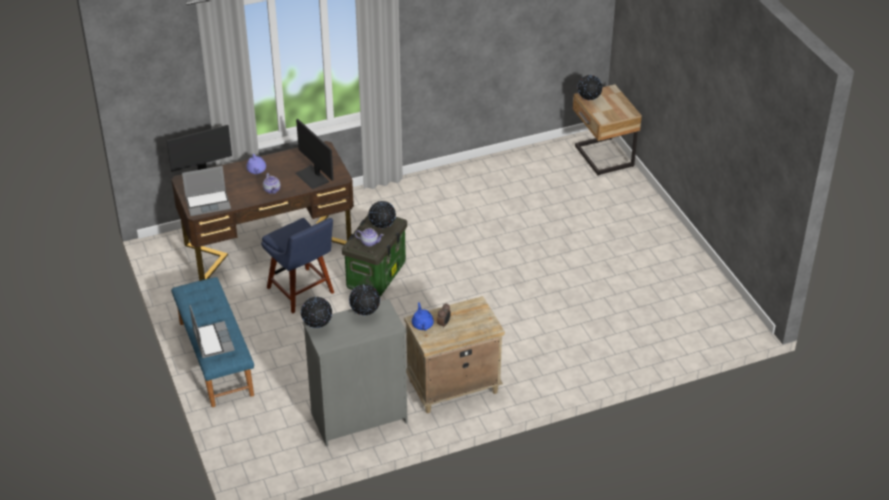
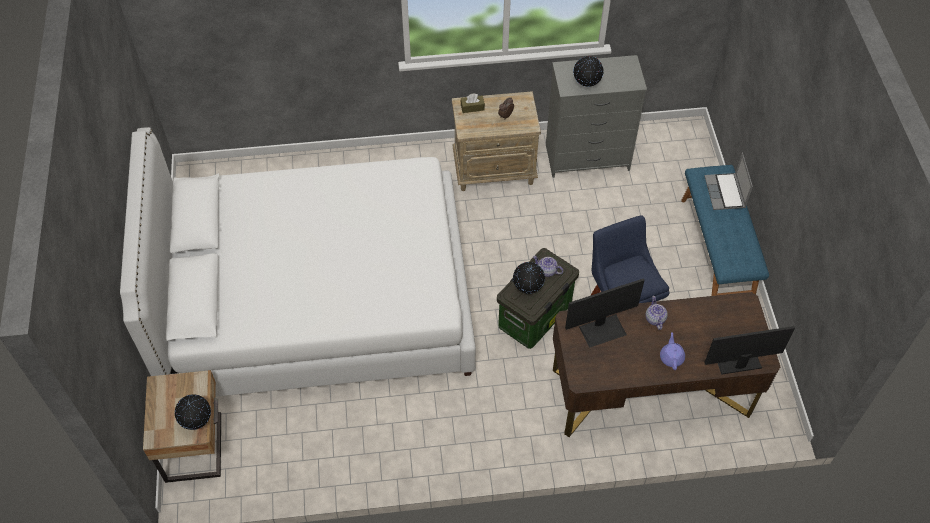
camera: 165 degrees left, 15 degrees up
(208, 203) = (733, 314): laptop -> none
(313, 177) = (602, 330): monitor -> monitor turned 90 degrees clockwise
(317, 327) = (633, 81): globe -> none
(422, 324) = (525, 120): blue teapot -> none
(480, 326) = (472, 107): none -> brown tissue box
(566, 253) = (318, 301): none -> white bed

